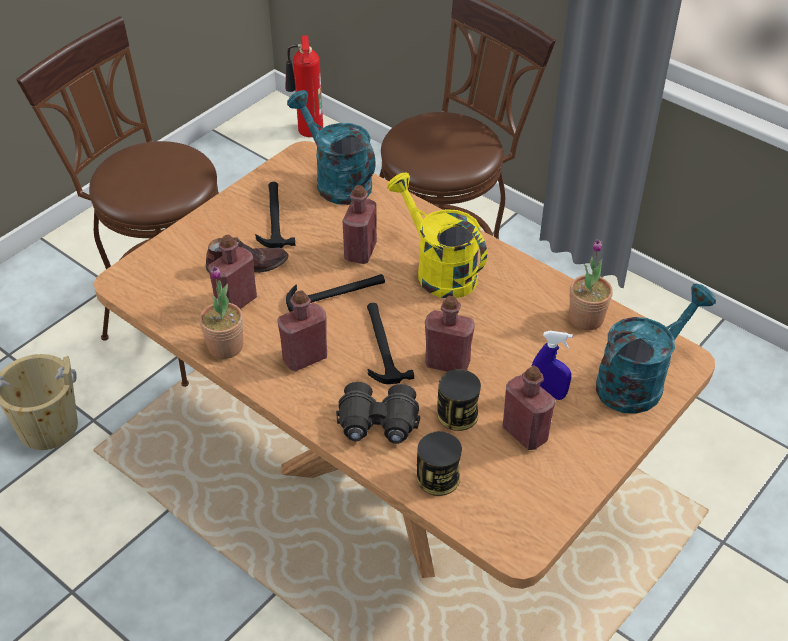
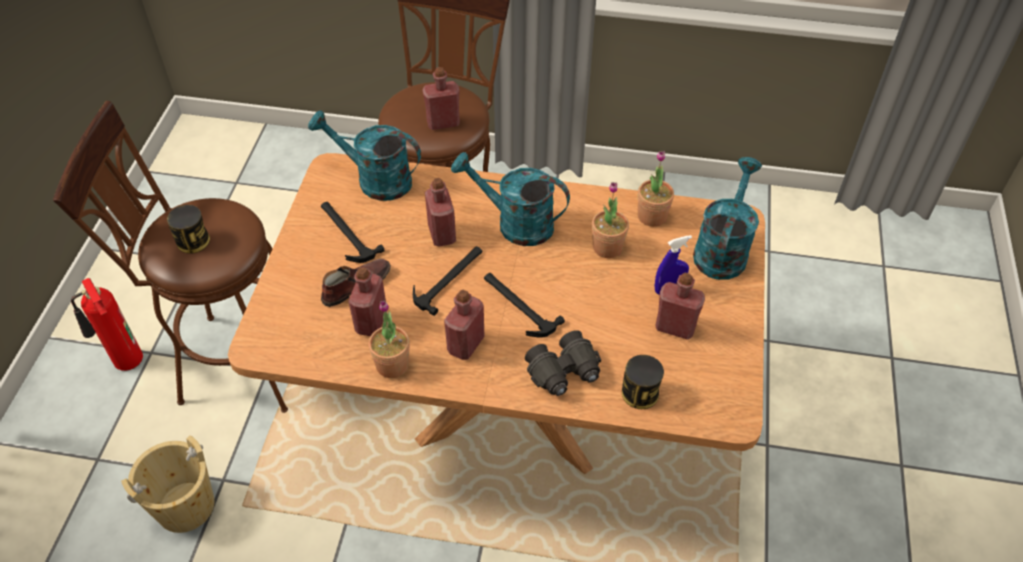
camera: 30 degrees left, 5 degrees up
(308, 131) = (237, 141): fire extinguisher -> fire extinguisher (126, 362)
(438, 270) = (515, 223): yellow watering can -> turquoise watering can
(447, 363) = (579, 298): red bottle -> red bottle (443, 123)
(457, 414) = (616, 336): can -> can (193, 241)
(514, 329) = (607, 247): none -> potted plant

